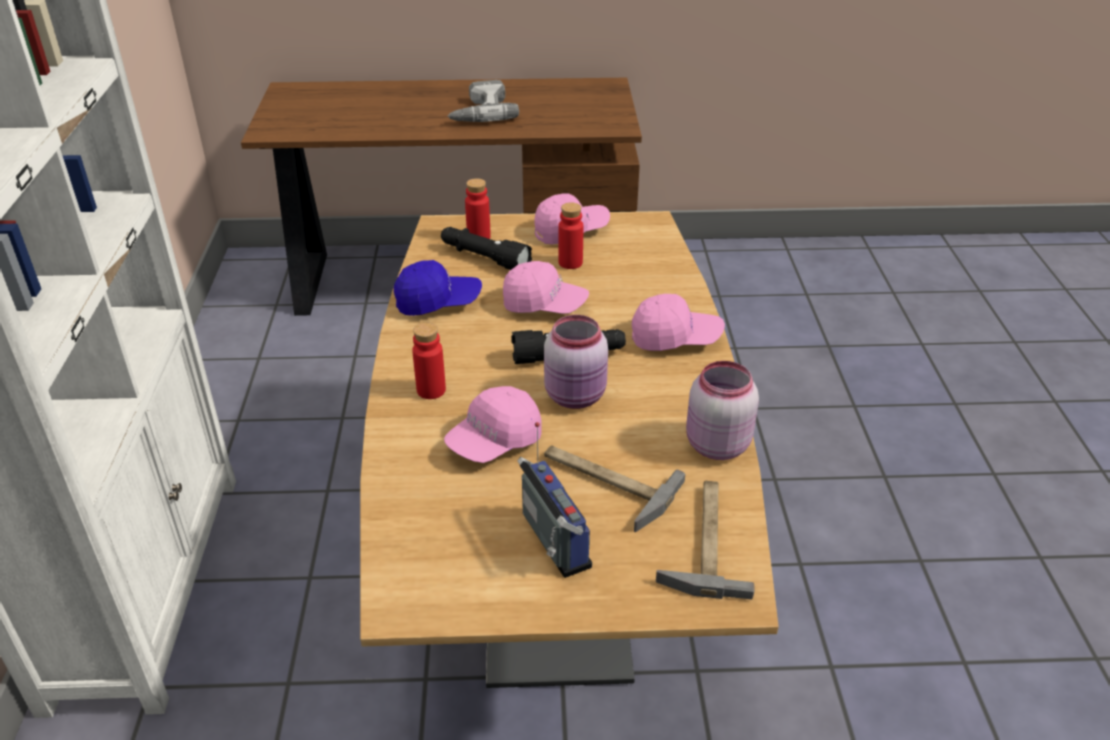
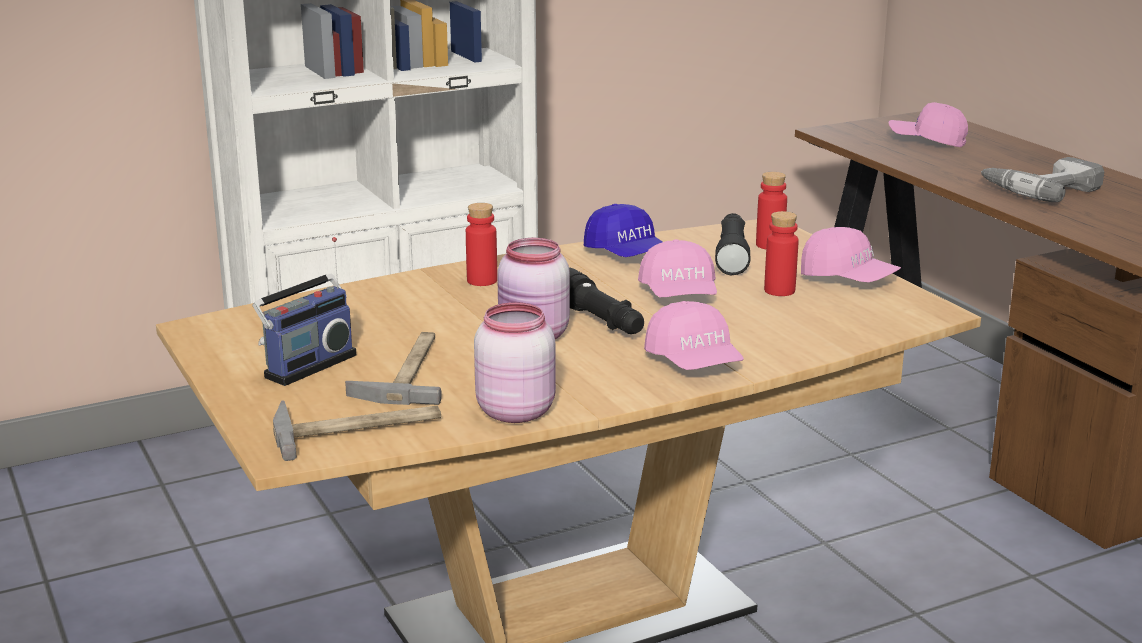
camera: 65 degrees right, 15 degrees down
(494, 441) = (429, 318): pink cap -> pink cap (927, 141)

